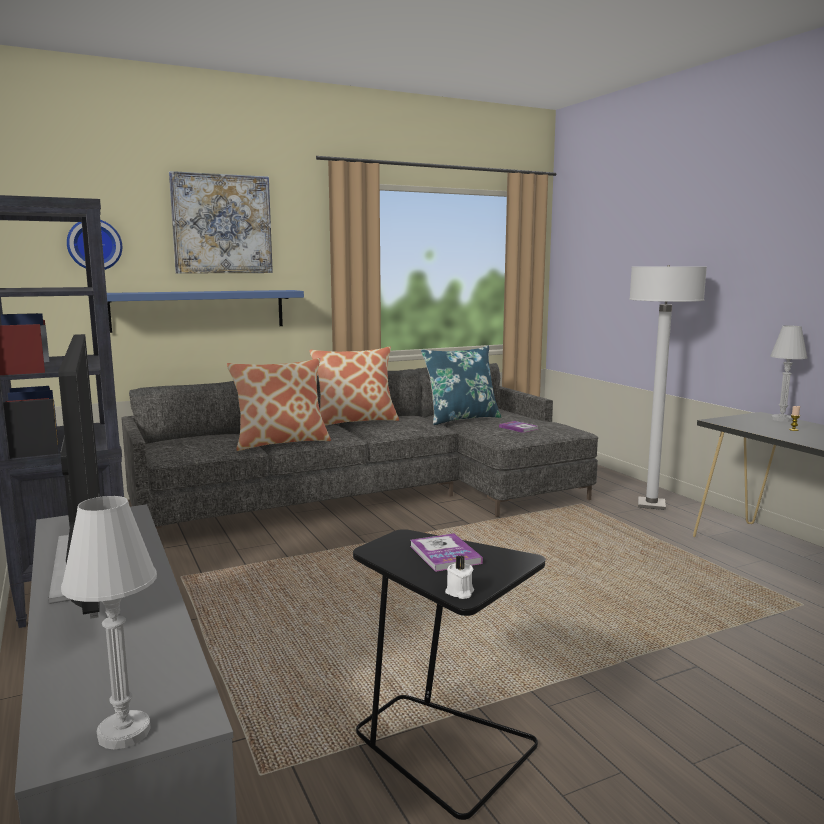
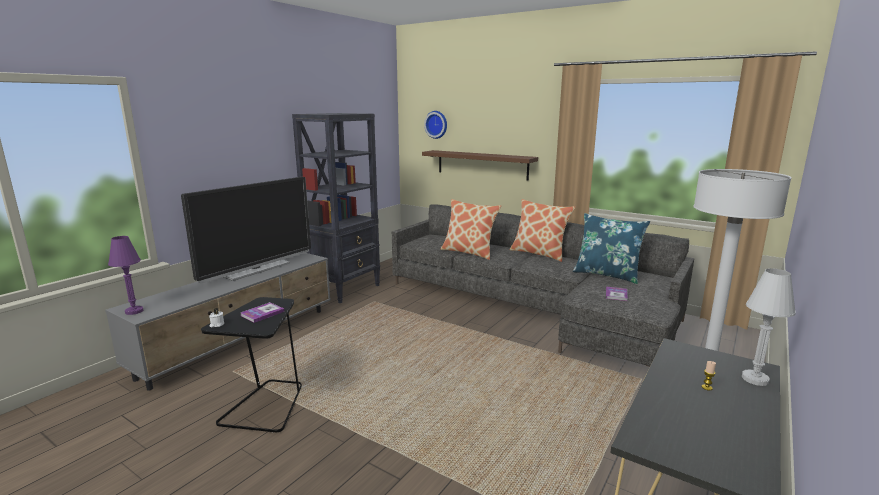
camera: 60 degrees right, 5 degrees up
(124, 733) = (134, 311): white table lamp -> purple table lamp
(198, 310) = (481, 164): blue shelf -> brown shelf
(222, 224) = (498, 112): picture -> none

